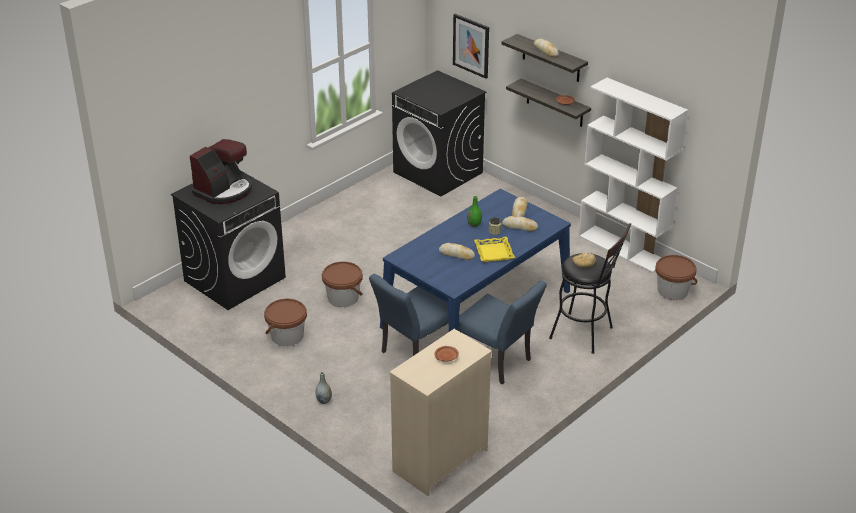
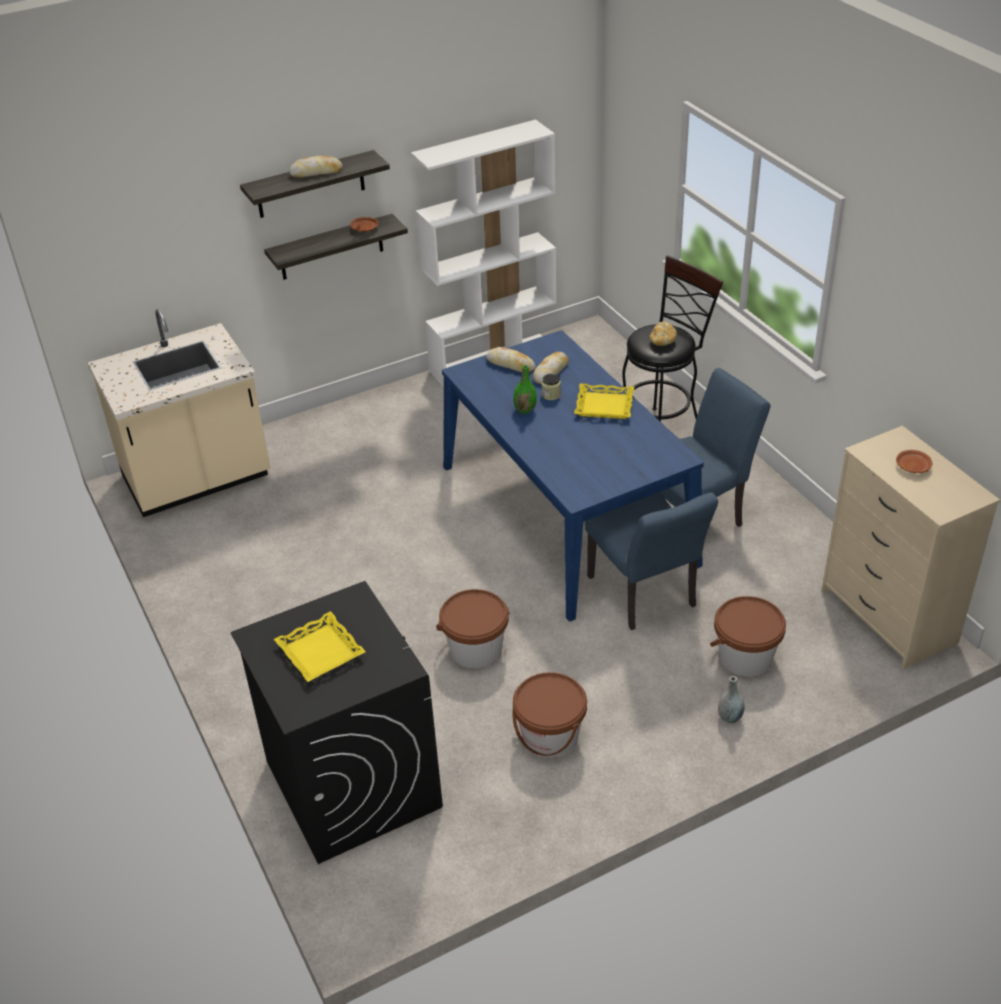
camera: 70 degrees left, 5 degrees up
(224, 190) = (319, 652): coffee machine -> yellow tray
(438, 172) = (197, 480): black washing machine -> beige counter
(456, 254) = (595, 439): bread -> none
(471, 45) = (155, 259): picture -> none
(672, 291) = (600, 346): brown bucket -> brown bucket (745, 657)

